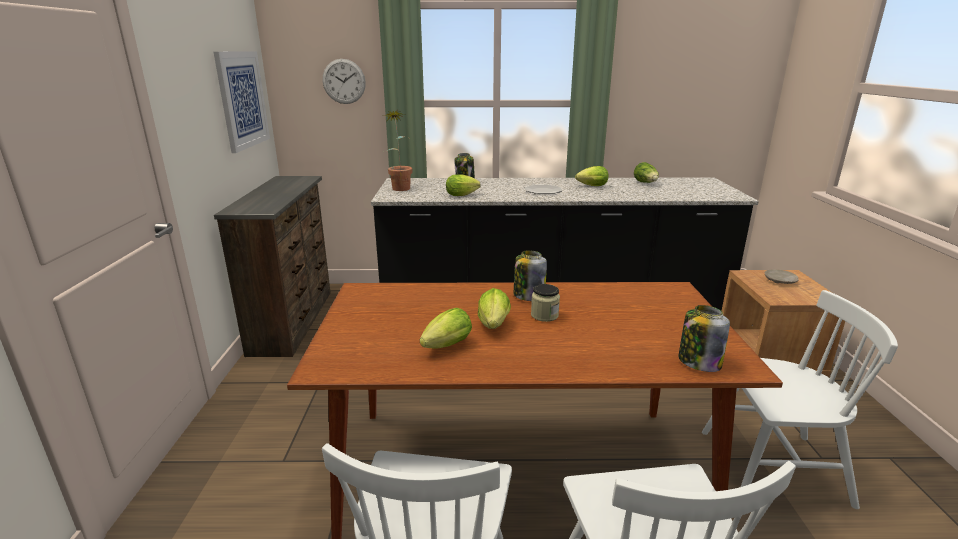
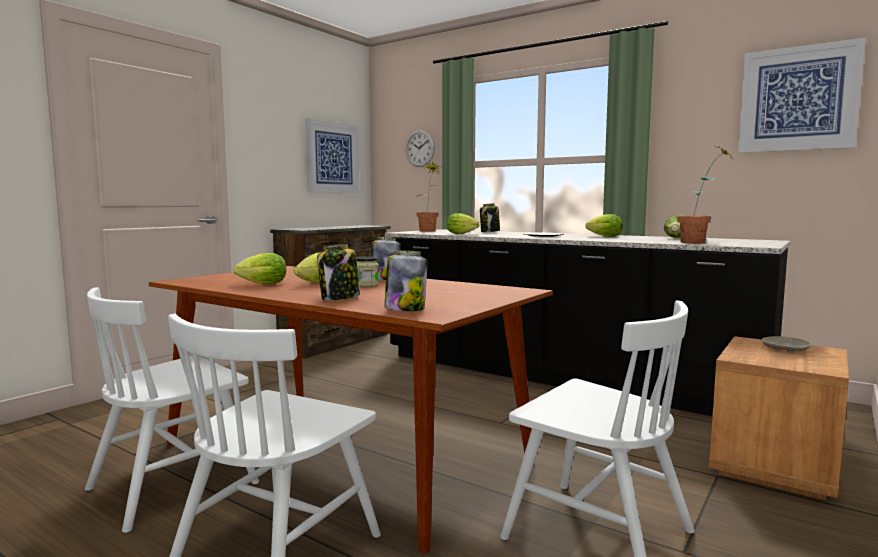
camera: 35 degrees right, 15 degrees down
(599, 357) = (340, 298): none -> jar
(690, 194) = (700, 242): none -> potted plant
(720, 61) = (798, 99): none -> picture

